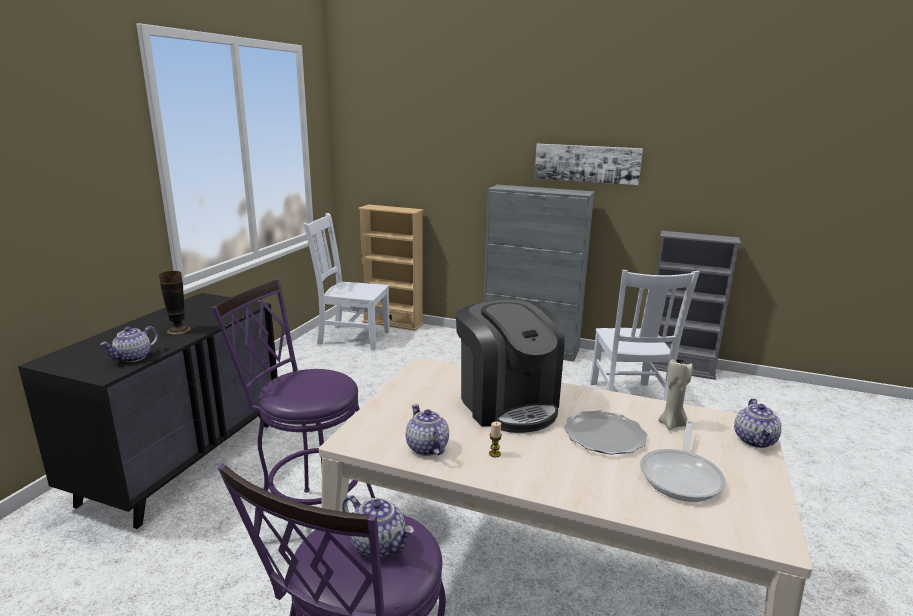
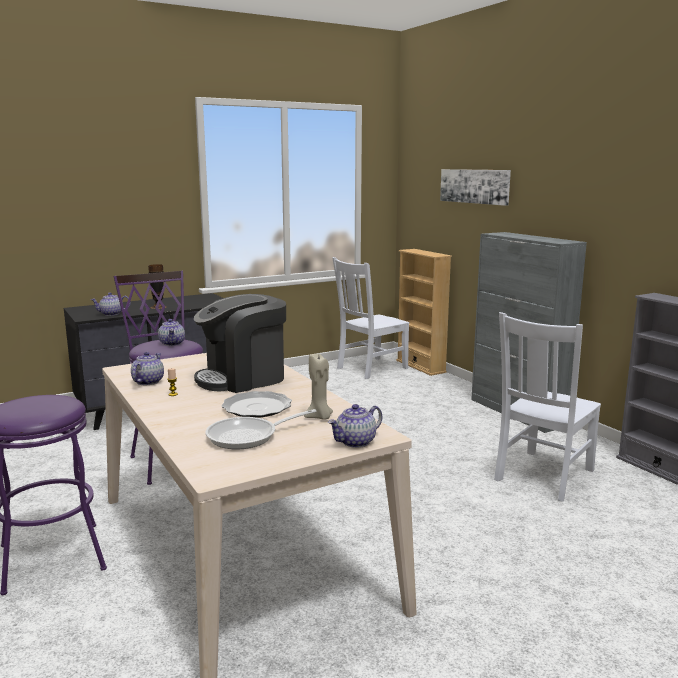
camera: 40 degrees right, 5 degrees down
(351, 337) = (370, 368): white chair -> white chair turned 90 degrees counterclockwise
(379, 544) = (41, 405): teapot -> teapot (172, 343)
(507, 403) = (243, 378): coffee machine -> coffee machine turned 45 degrees clockwise
(587, 163) = (584, 211): picture -> picture (474, 186)

